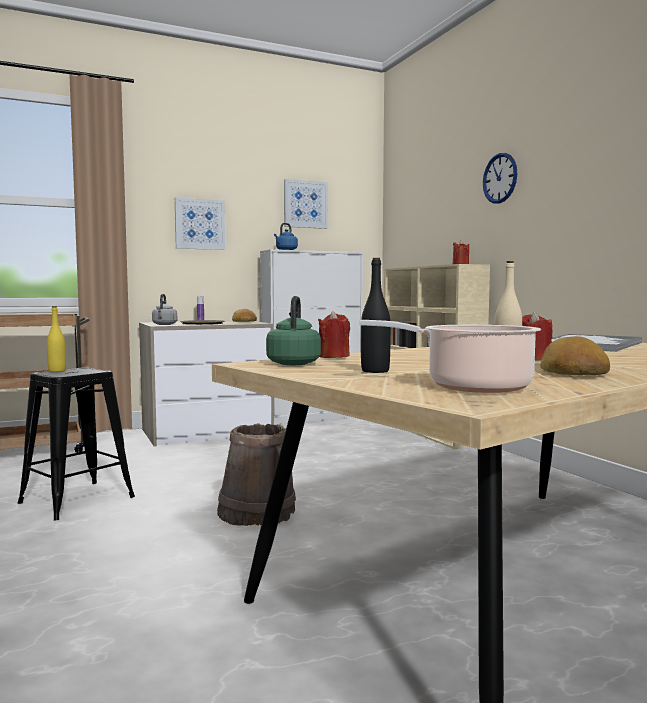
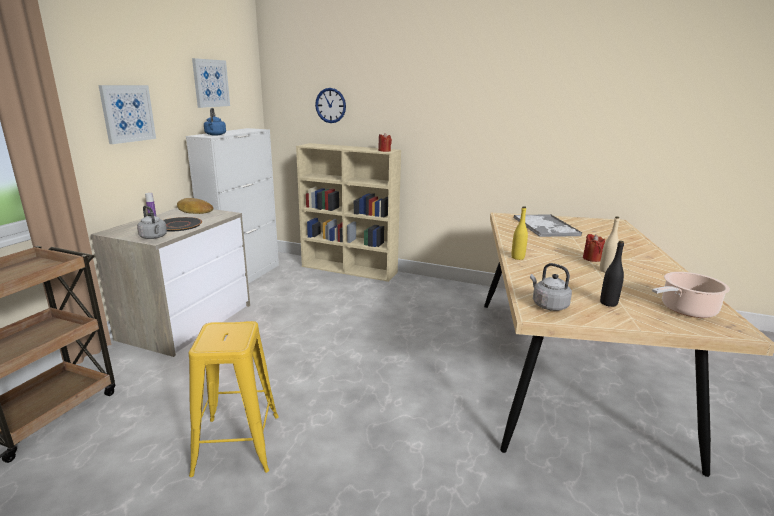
camera: 45 degrees left, 15 degrees up
(57, 371) = (208, 340): yellow bottle -> yellow bottle (517, 257)
(77, 500) = (237, 444): black stool -> yellow stool
(257, 513) = (385, 386): brown bucket -> none
(294, 363) = (548, 305): green kettle -> grey kettle
(334, 356) = (525, 285): red candle -> none
(500, 178) = (408, 85): wall clock -> wall clock (330, 105)
(572, 370) = (646, 273): bread -> none

